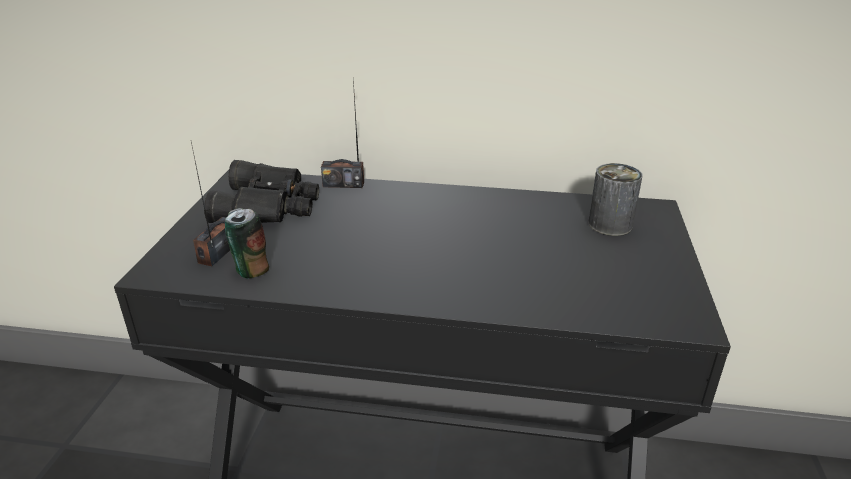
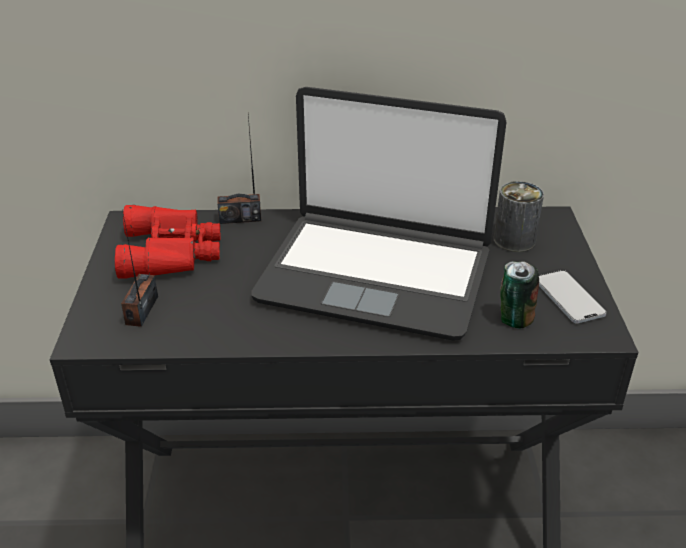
camera: 10 degrees left, 5 degrees up
(251, 270) = (182, 326): can -> can (514, 319)
(270, 206) = (173, 251): black binoculars -> red binoculars
(458, 242) = (376, 274): none -> laptop
(658, 283) = (569, 298): none -> phone

